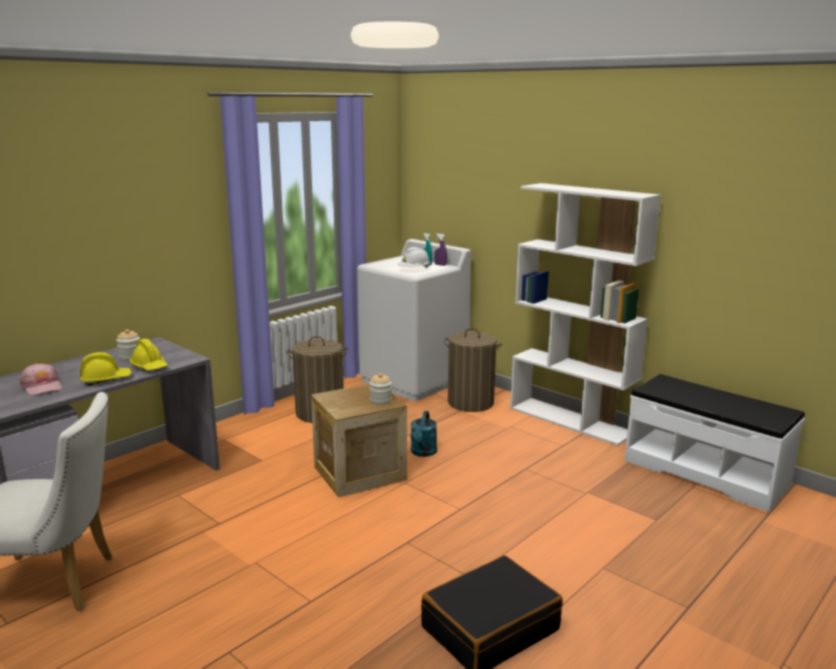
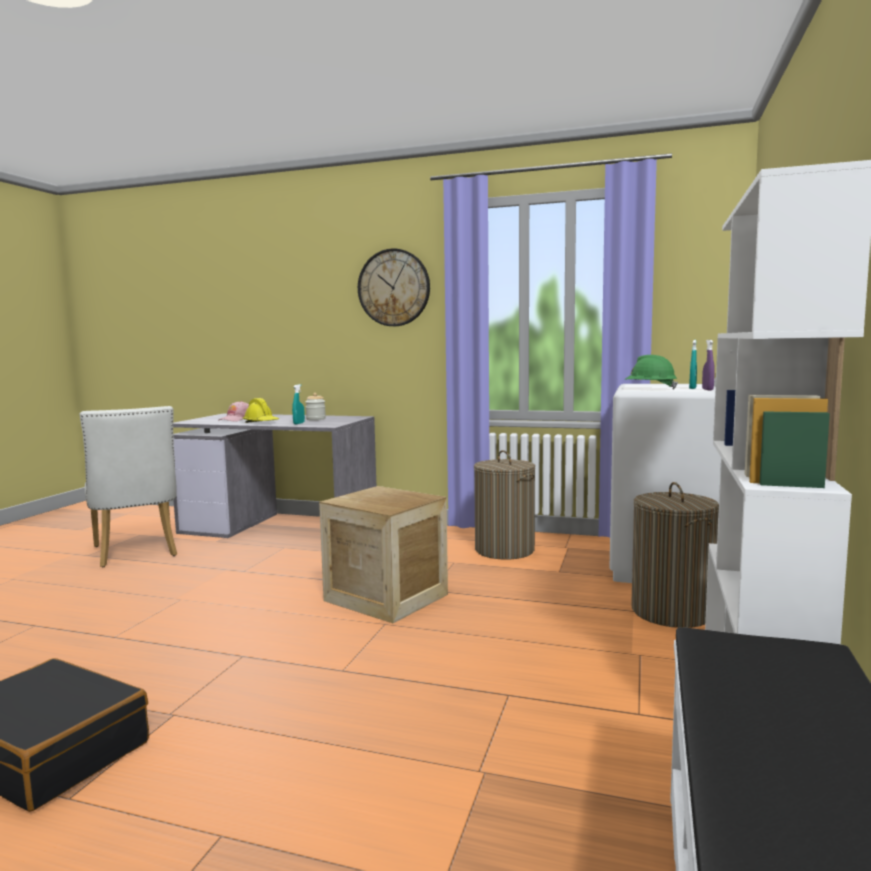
camera: 65 degrees right, 10 degrees down
(149, 366) = (299, 423): yellow hard hat -> turquoise spray bottle
(165, 201) = (394, 288): none -> wall clock
(380, 401) = (390, 505): jar -> none
(414, 270) = (649, 389): white hard hat -> green hard hat
(423, 453) = (473, 616): turquoise watering can -> none

